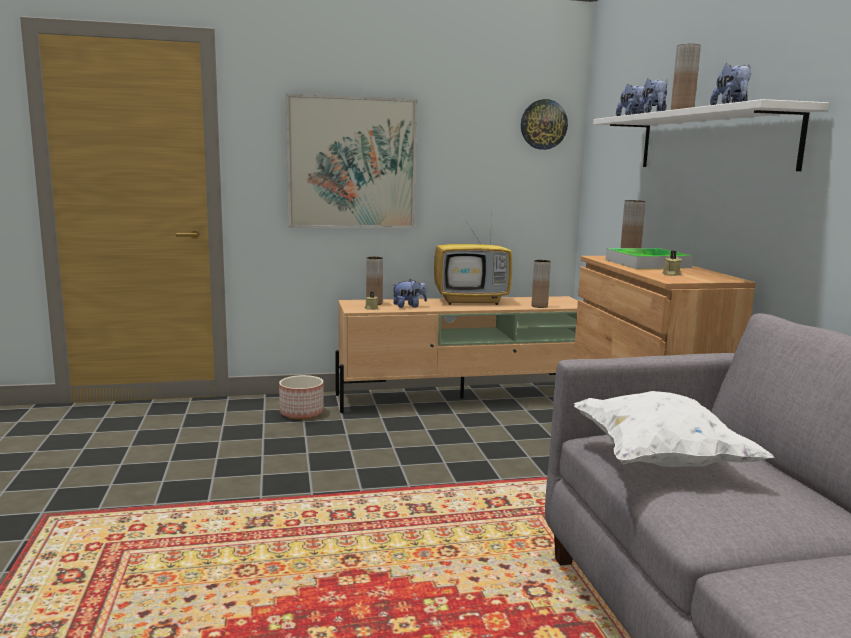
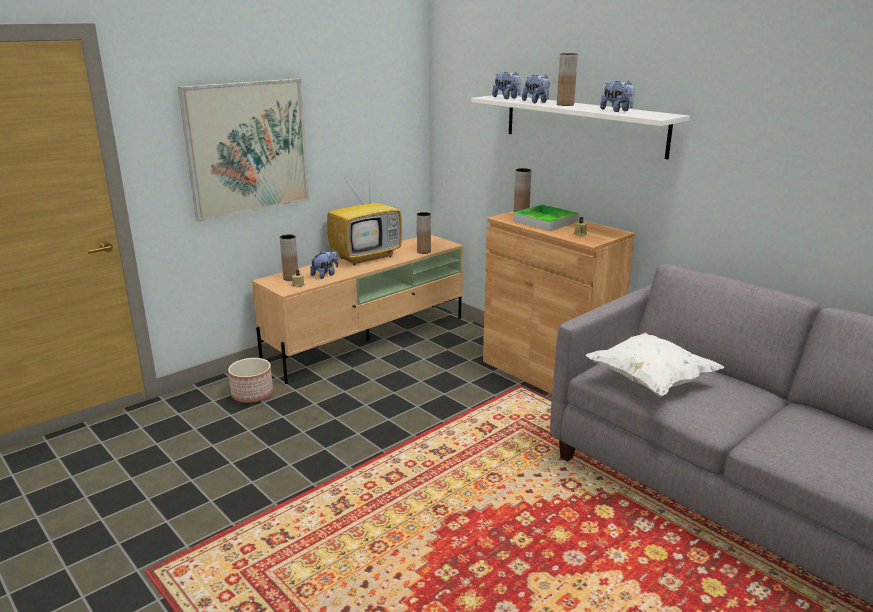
camera: 30 degrees left, 10 degrees up
(543, 124) = (399, 89): wall clock -> none

